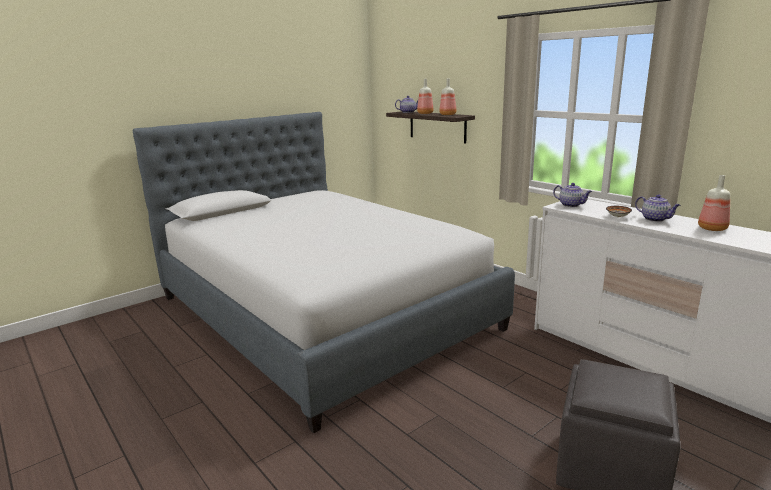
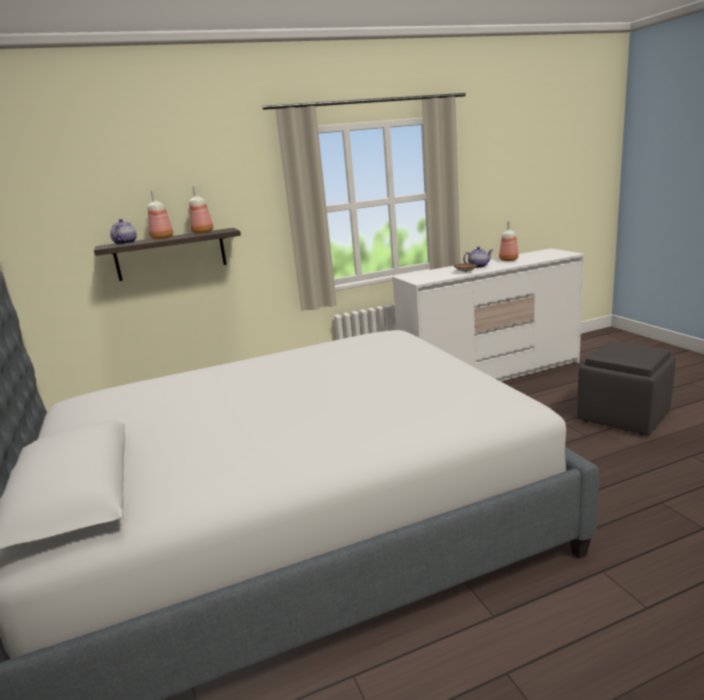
camera: 70 degrees left, 0 degrees up
(571, 205) = (420, 278): teapot -> none

